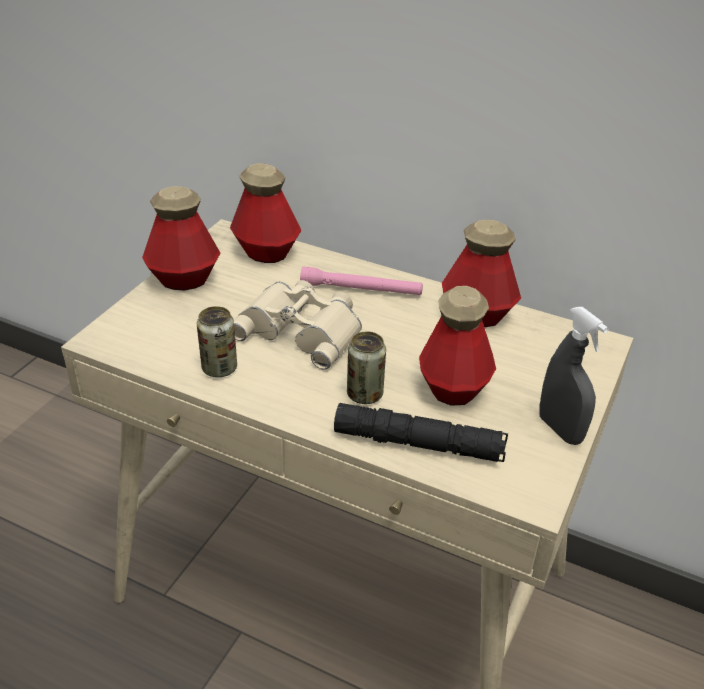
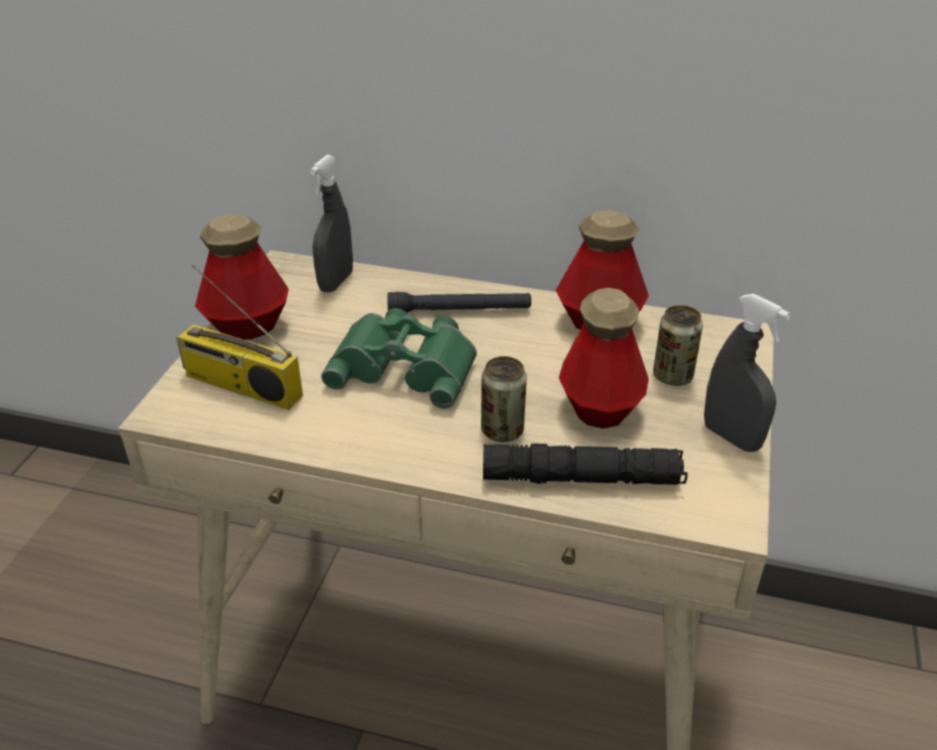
camera: 10 degrees left, 0 degrees up
(164, 327) = (240, 386): none -> radio
(219, 368) = (322, 425): can -> can (672, 376)
(266, 252) = (336, 282): bottle -> grey spray bottle
(302, 329) = (406, 365): beige binoculars -> green binoculars
(361, 289) = (459, 310): pink flashlight -> black flashlight

